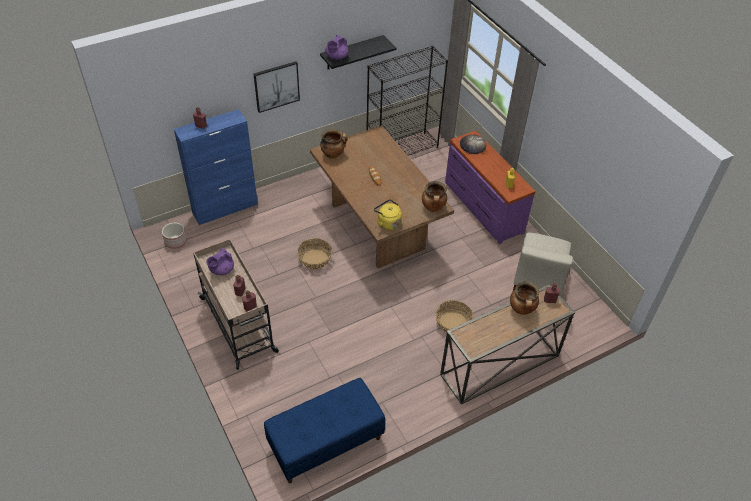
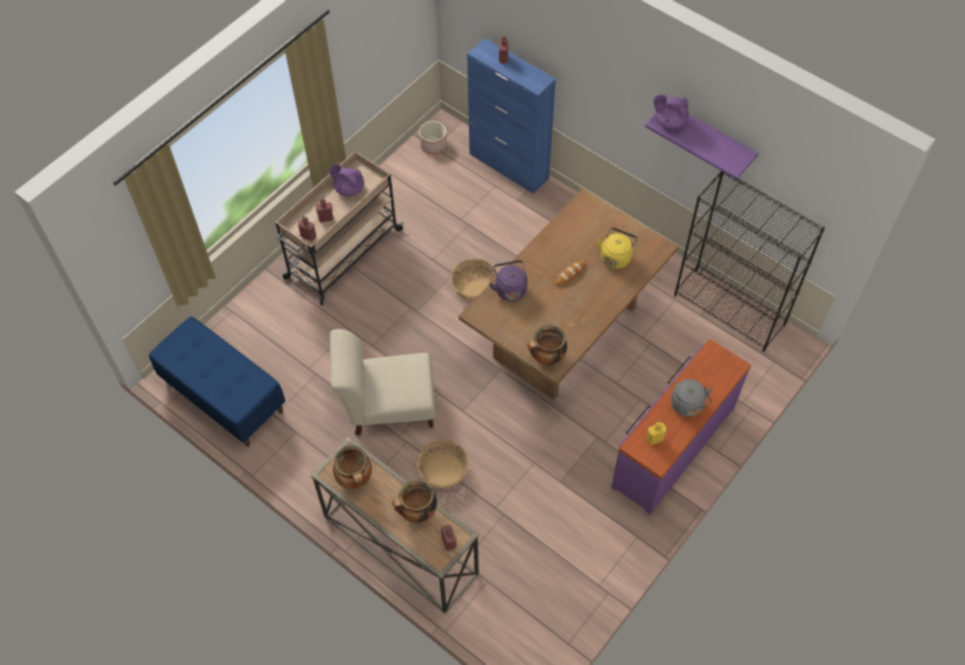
camera: 70 degrees right, 10 degrees up
(276, 86) = (606, 92): picture -> none
(333, 154) = (586, 215): cooking pot -> cooking pot (355, 479)
(352, 52) = (709, 137): black shelf -> purple shelf
(369, 208) = (510, 288): none -> purple kettle
(388, 223) = (493, 316): yellow kettle -> yellow kettle (616, 256)
(472, 145) = (712, 370): bread -> none
(492, 164) = (688, 406): none -> grey kettle
(536, 282) = (562, 555): beige chair -> beige chair (388, 405)

